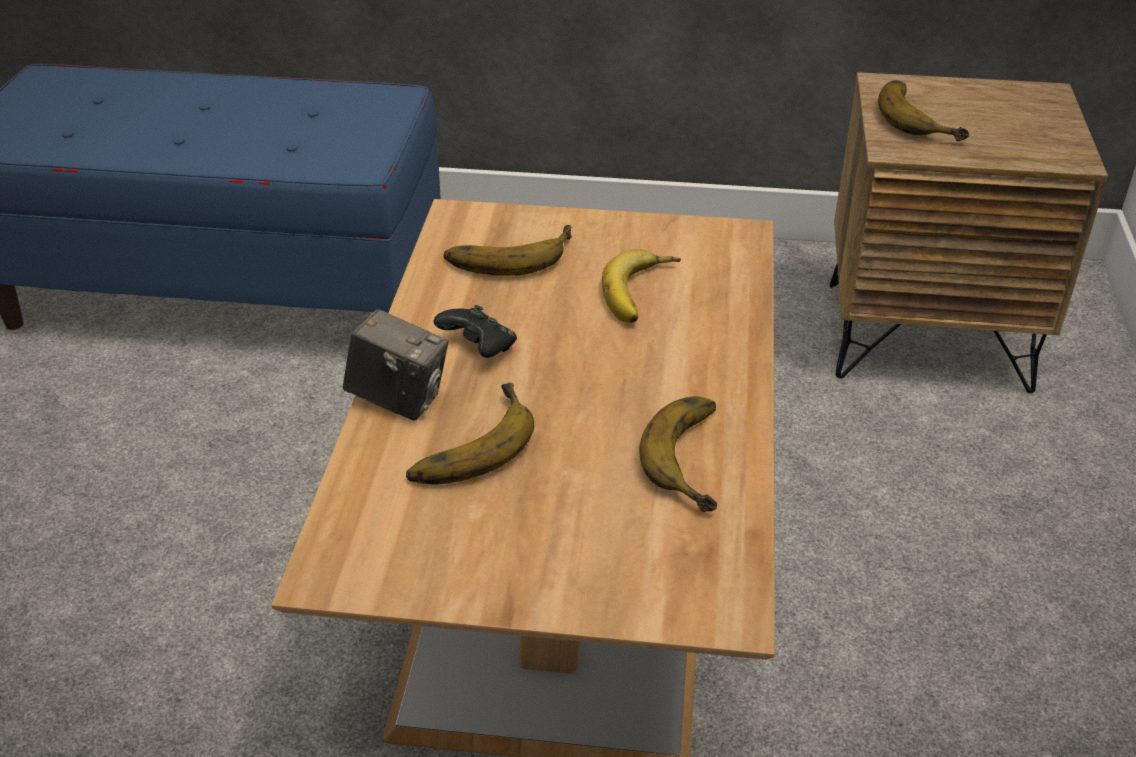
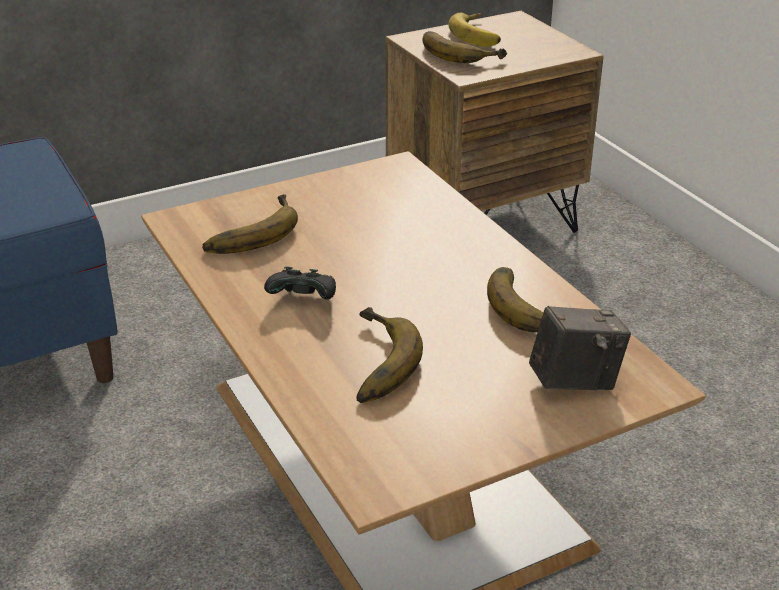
camera: 35 degrees left, 5 degrees down
(399, 399) = (285, 355): camera -> camera (574, 381)
(643, 294) = (378, 223): banana -> banana (480, 34)

